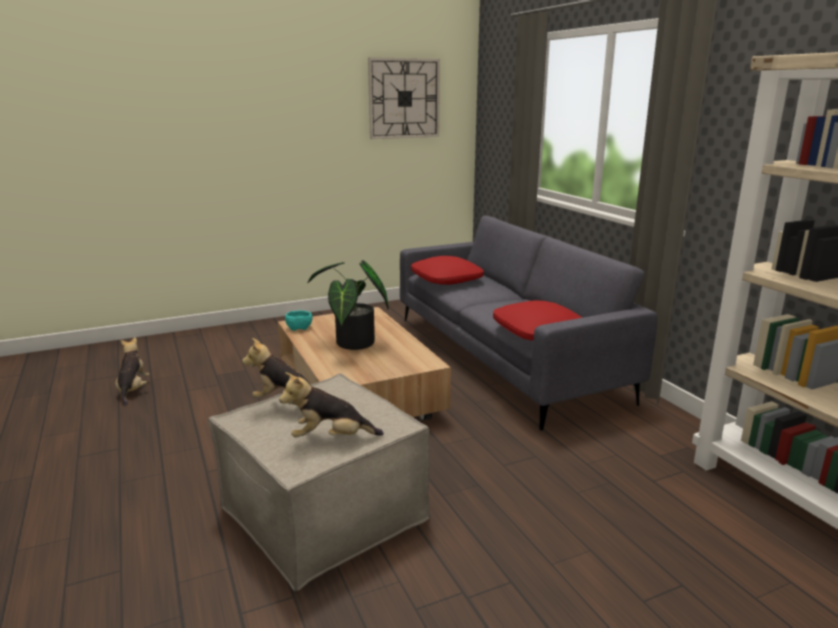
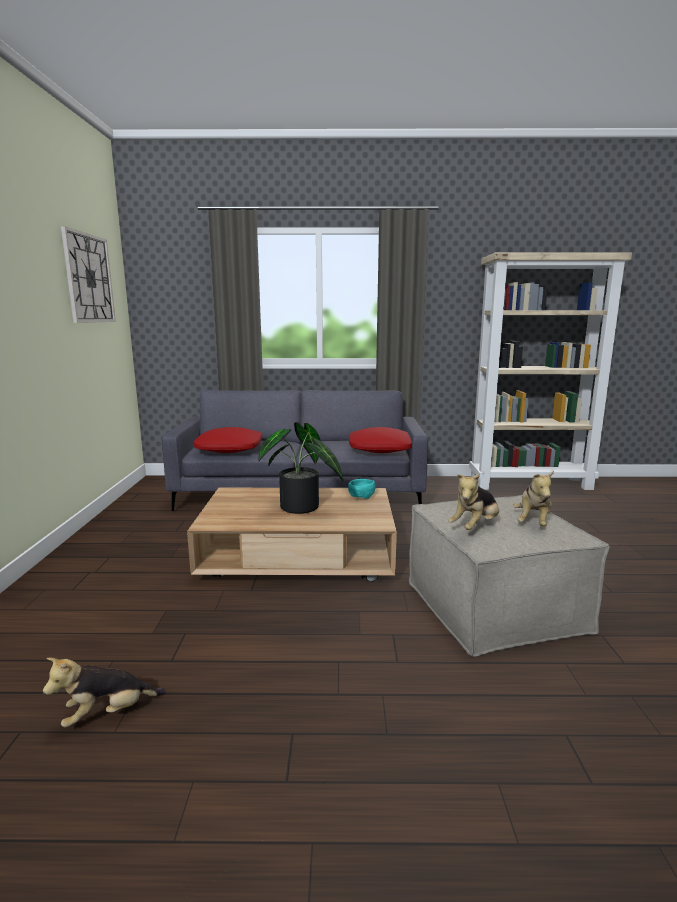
camera: 65 degrees left, 5 degrees down
(133, 390) = (107, 714): plush toy -> plush toy turned 45 degrees counterclockwise
(299, 327) = (222, 523): turquoise bowl -> turquoise bowl (360, 496)

